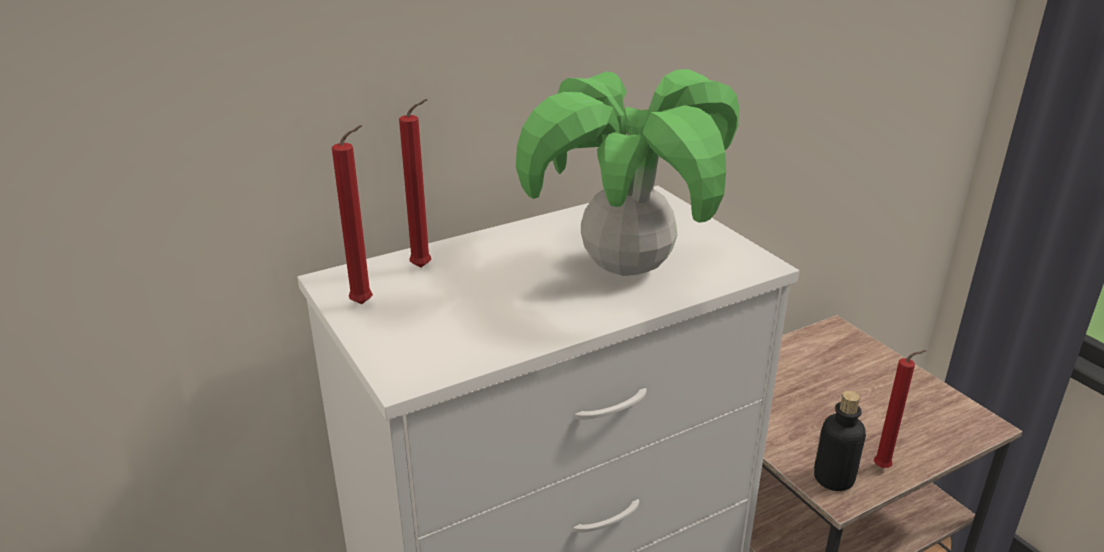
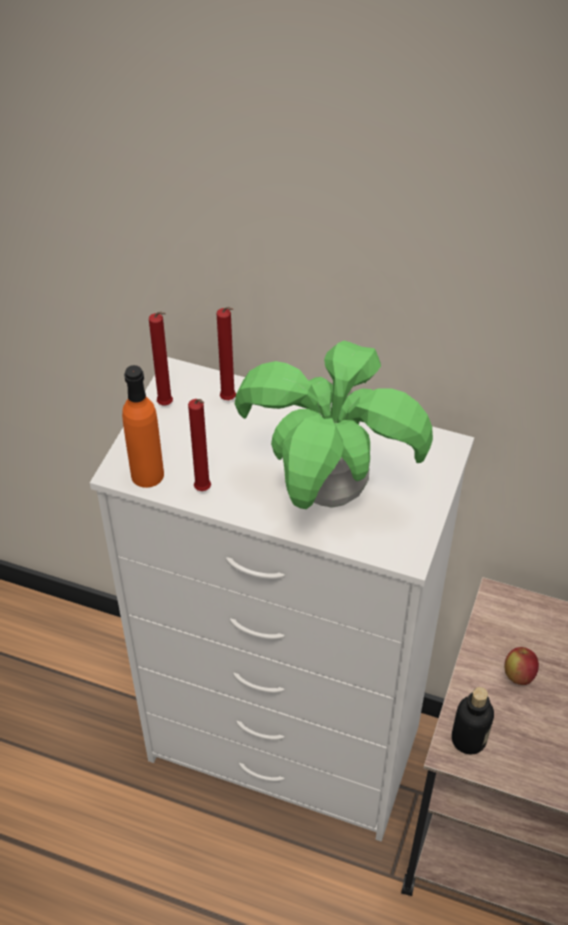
camera: 50 degrees right, 20 degrees up
(441, 359) = (147, 474): none -> orange bottle
(789, 413) = (518, 675): none -> apple
(884, 468) = (515, 766): red candle -> red candle (204, 491)

